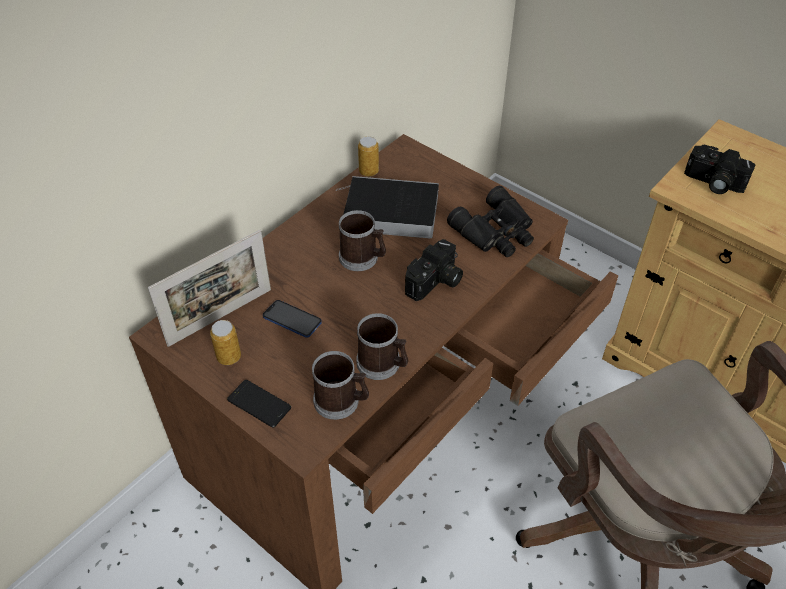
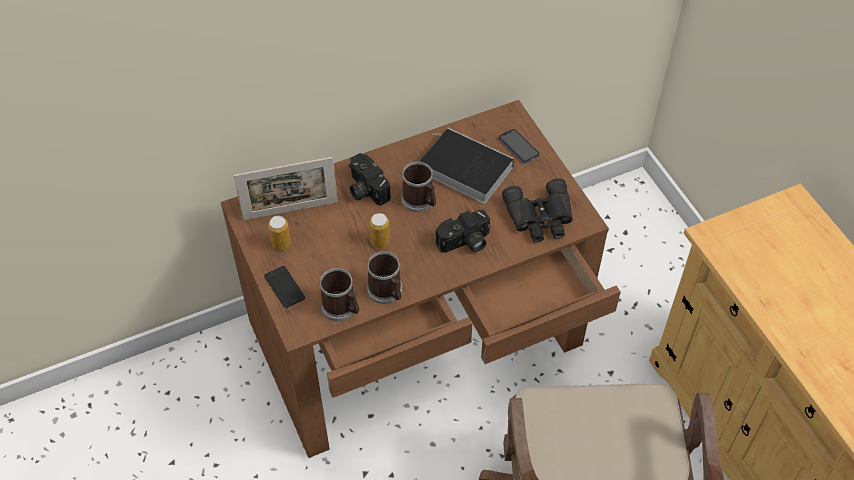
camera: 25 degrees right, 5 degrees up
(292, 319) = (340, 232): phone -> phone (518, 147)
(369, 171) = (468, 126): can -> can (380, 241)
(713, 183) = (745, 242): camera -> camera (365, 189)

